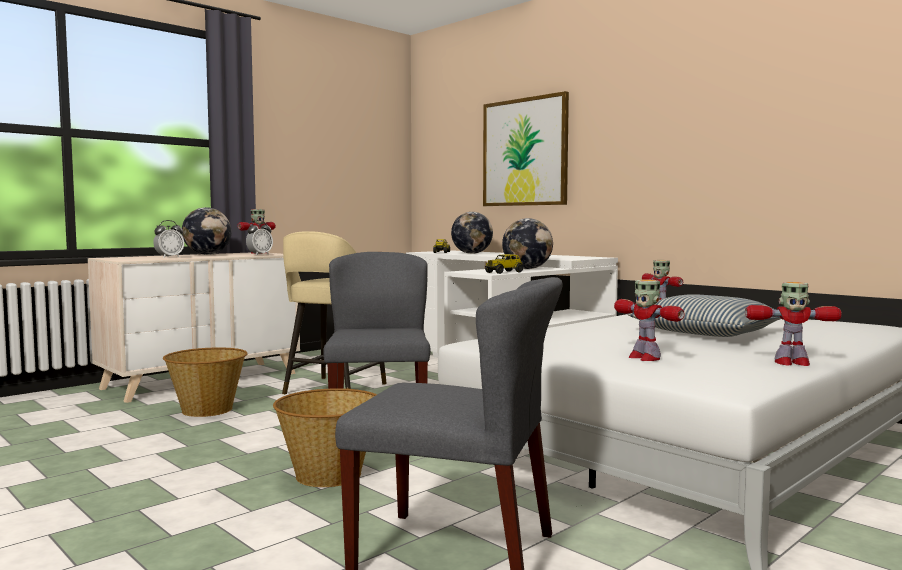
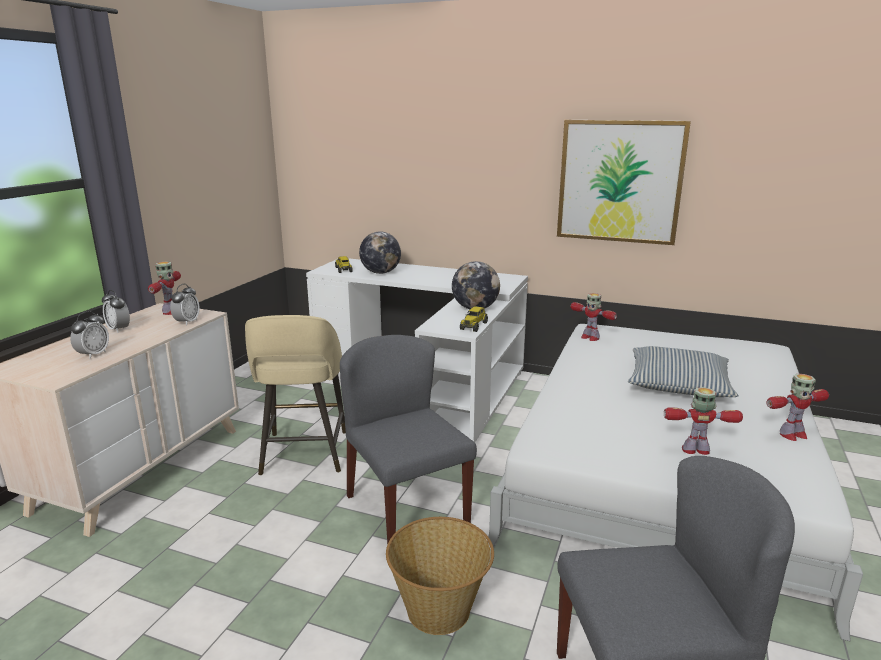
camera: 25 degrees left, 15 degrees up
(207, 254) = (119, 329): globe -> alarm clock
(207, 410) = (205, 527): basket -> none
(525, 152) = (423, 166): picture -> picture (620, 181)
(644, 358) = (696, 450): toy robot -> toy robot turned 150 degrees clockwise

